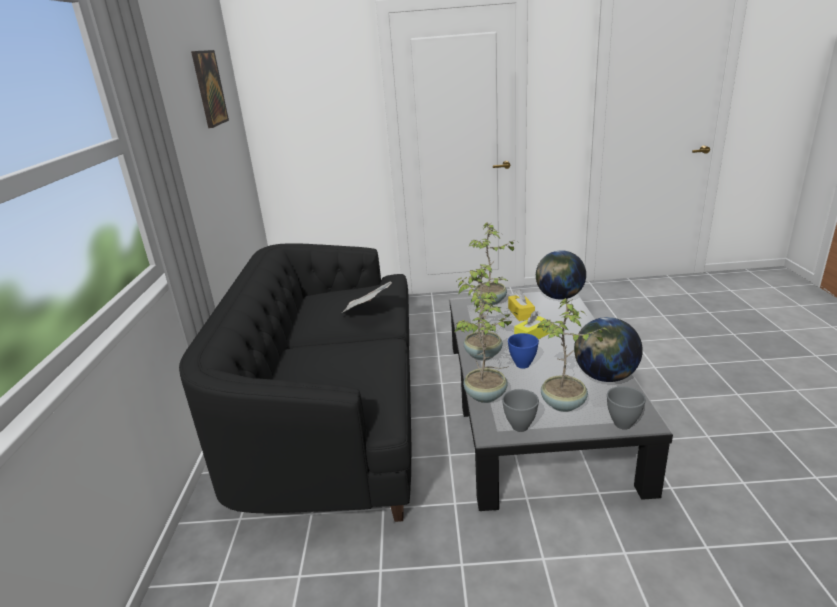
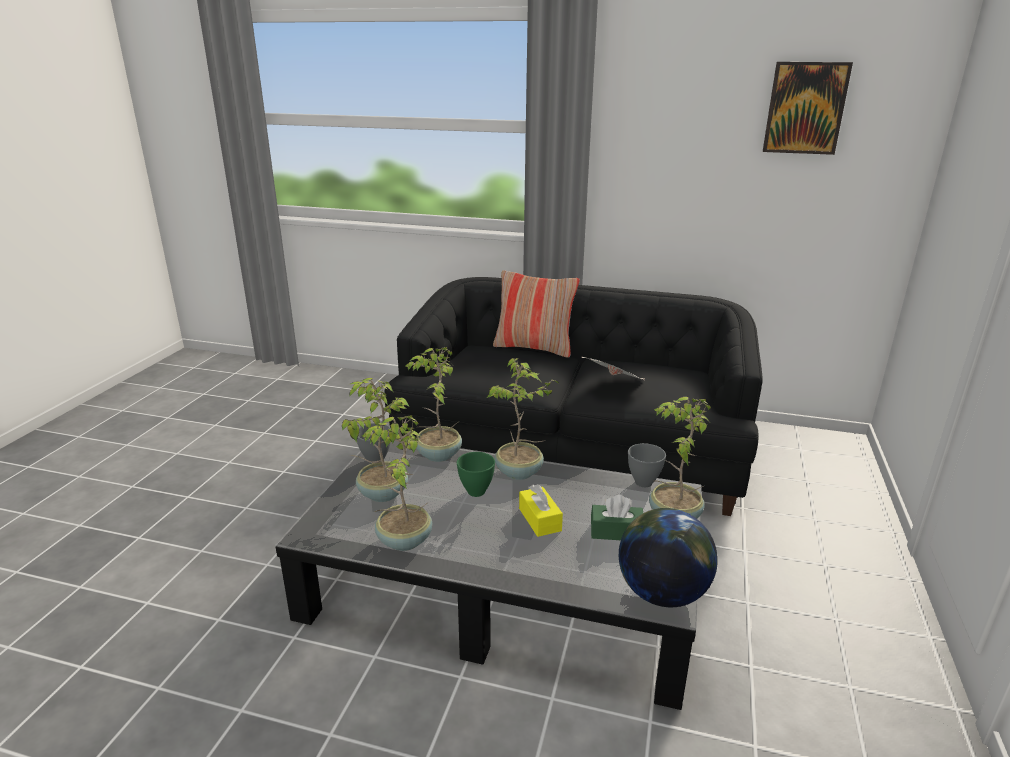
camera: 105 degrees right, 0 degrees up
(276, 368) = (534, 348): none -> pillow
(521, 313) = (616, 532): yellow tissue box -> green tissue box
(523, 365) = (475, 492): blue bowl -> green bowl
(604, 376) = (403, 541): globe -> potted plant
(622, 423) = (319, 517): grey bowl -> grey bowl (644, 482)

